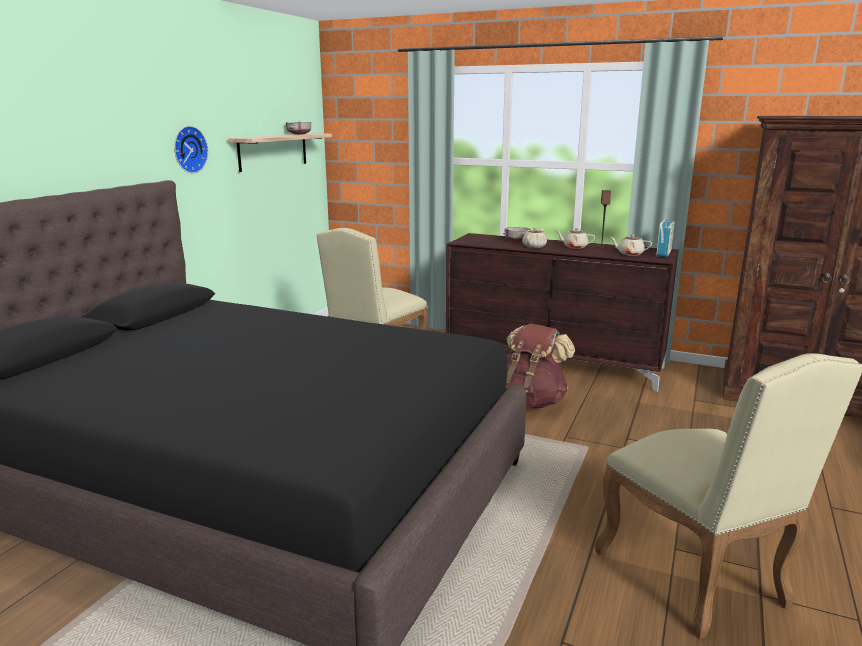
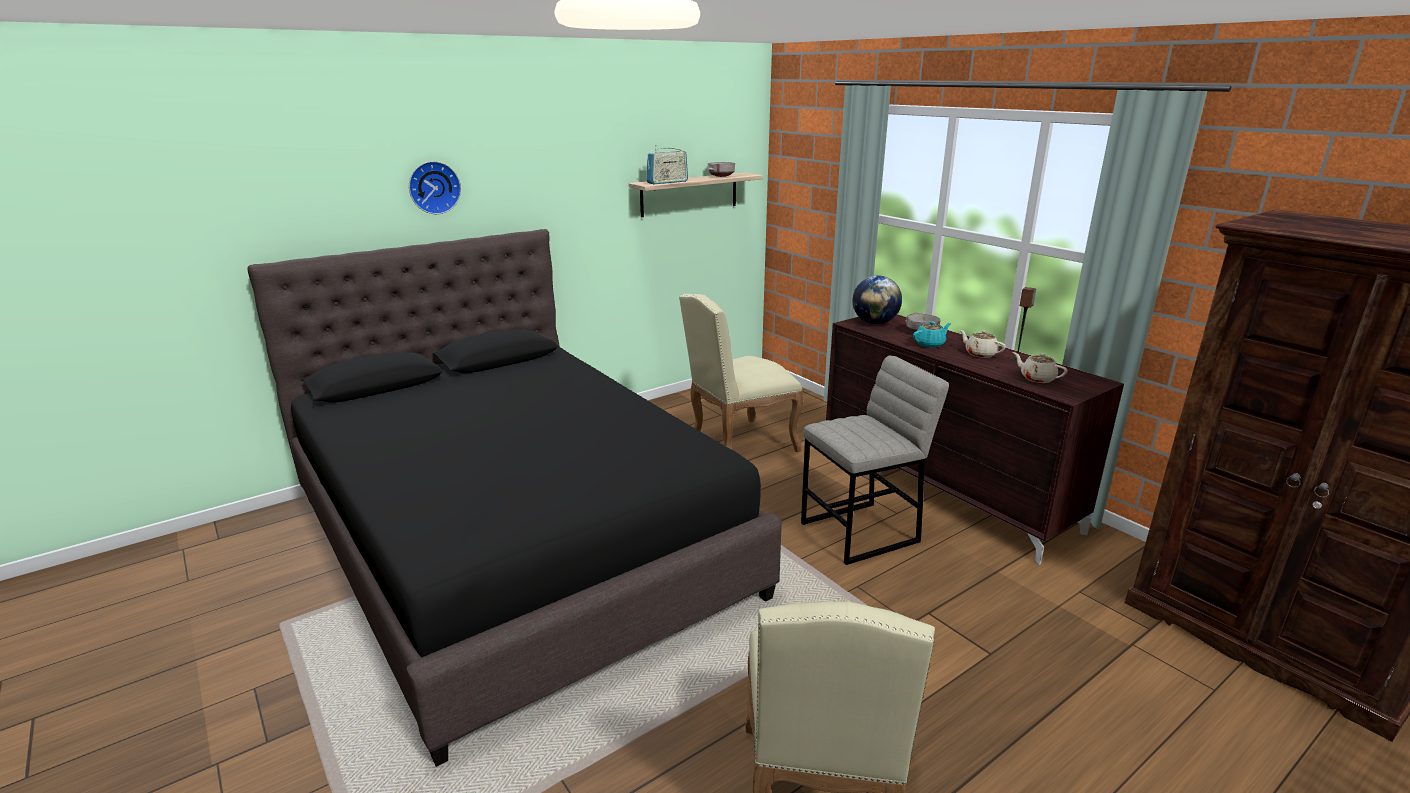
camera: 30 degrees right, 5 degrees up
(188, 149) = (577, 196): wall clock -> wall clock (433, 187)
(476, 240) = (874, 323): none -> globe
(530, 402) = (862, 531): brown backpack -> grey chair
(534, 246) = (930, 344): beige teapot -> turquoise teapot
(663, 253) = (1089, 385): radio -> radio (667, 182)

